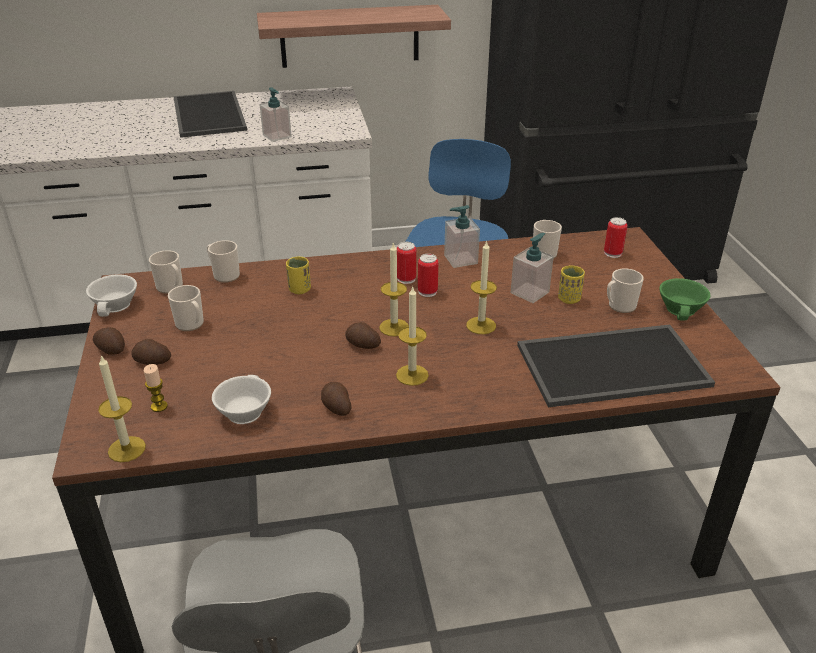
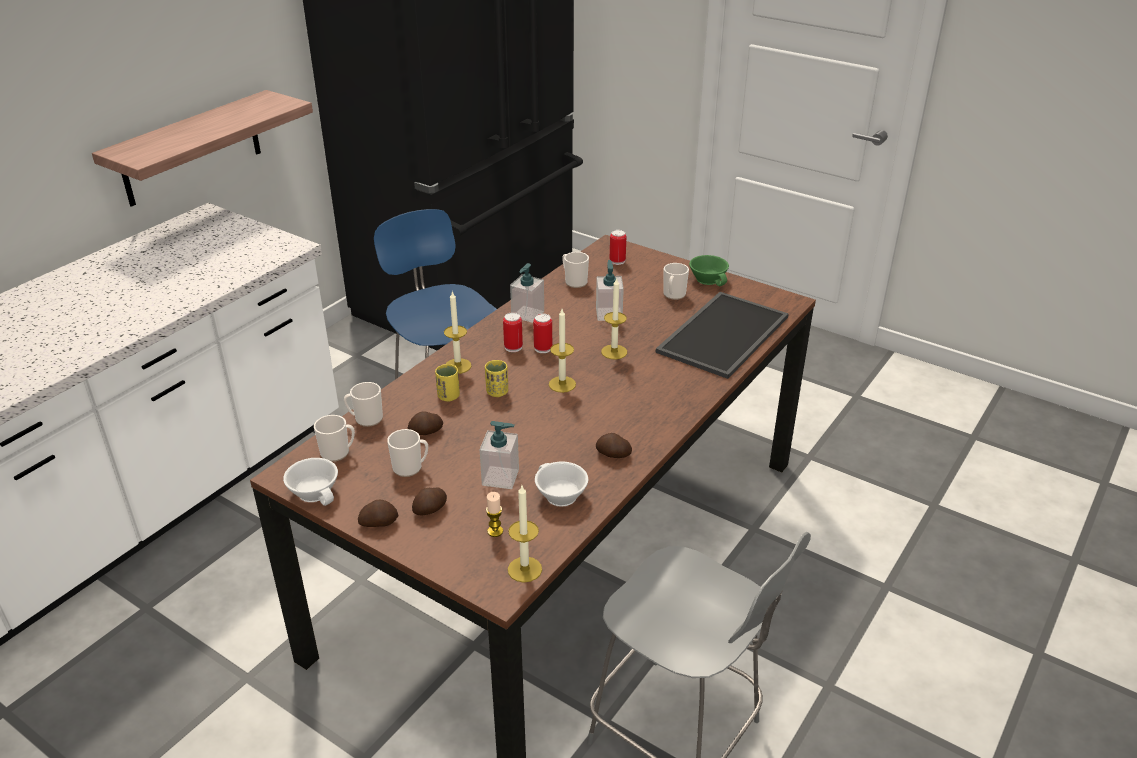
camera: 45 degrees left, 0 degrees up
(207, 114) = (103, 286): tray -> none
(277, 136) = (226, 278): soap dispenser -> soap dispenser (500, 477)
(362, 345) = (561, 407): potato -> potato (426, 432)
(412, 375) = (624, 407): candle -> candle (458, 366)
(569, 299) = (638, 306): yellow cup -> yellow cup (497, 392)

